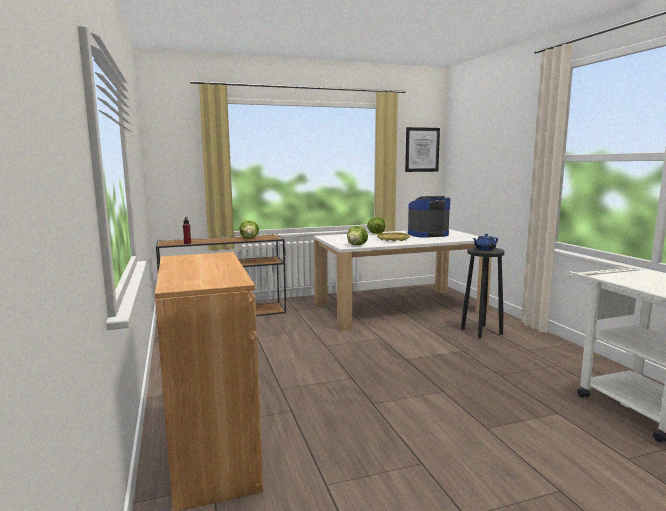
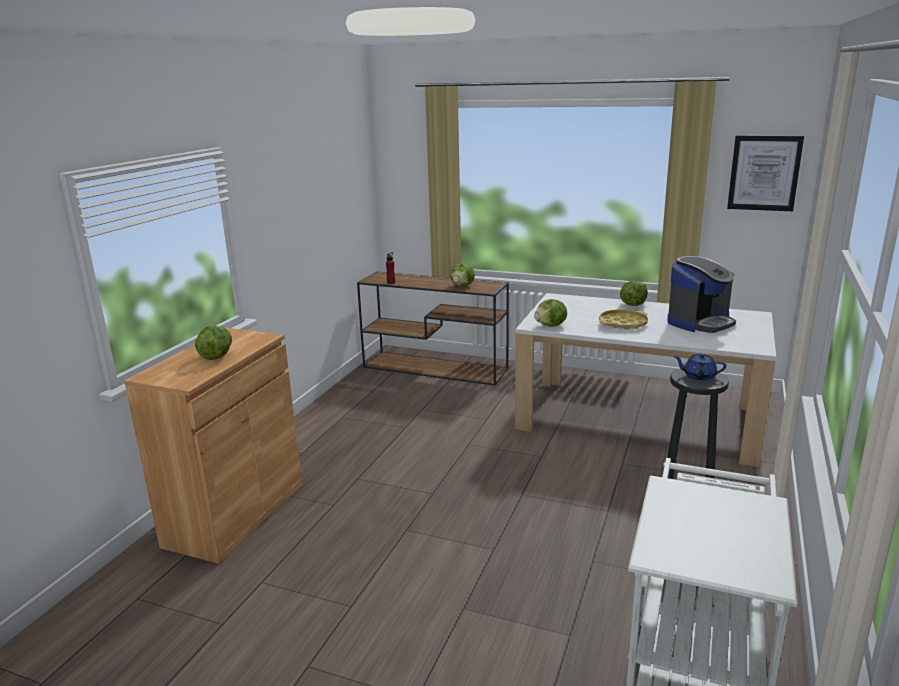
camera: 40 degrees right, 10 degrees up
(209, 267) = (217, 355): none -> lettuce
(427, 234) = (700, 322): coffee machine -> coffee machine turned 120 degrees clockwise

